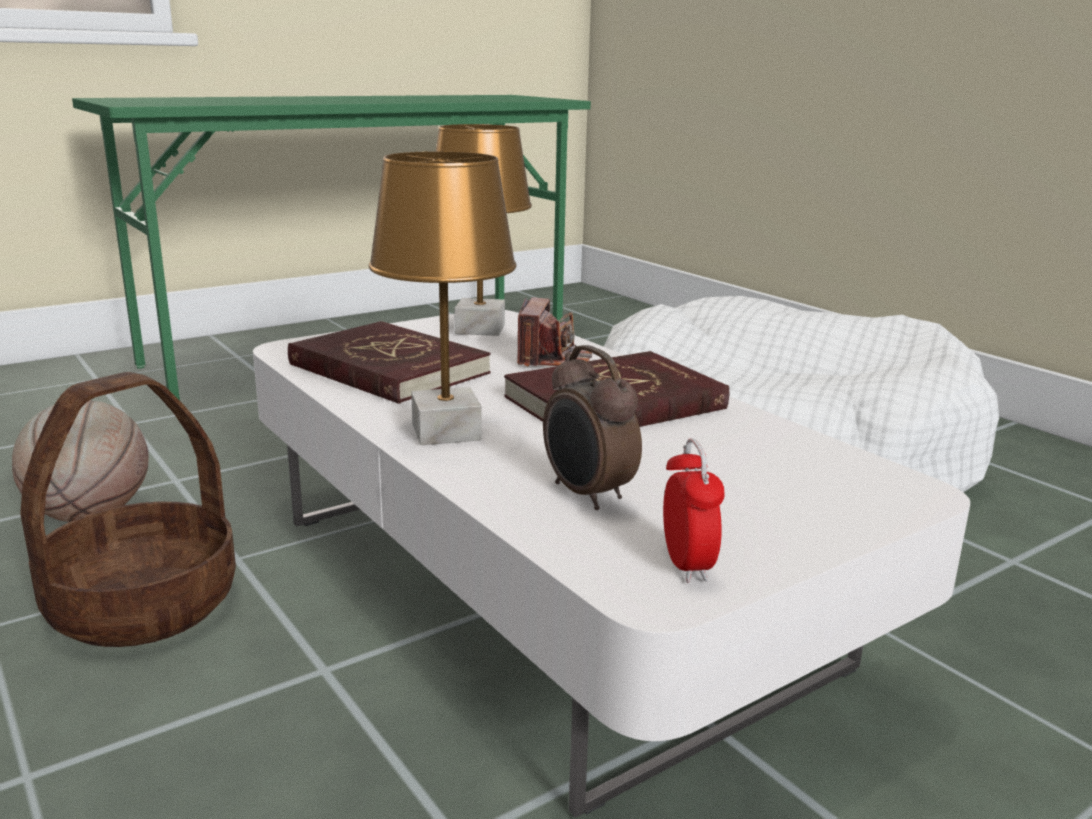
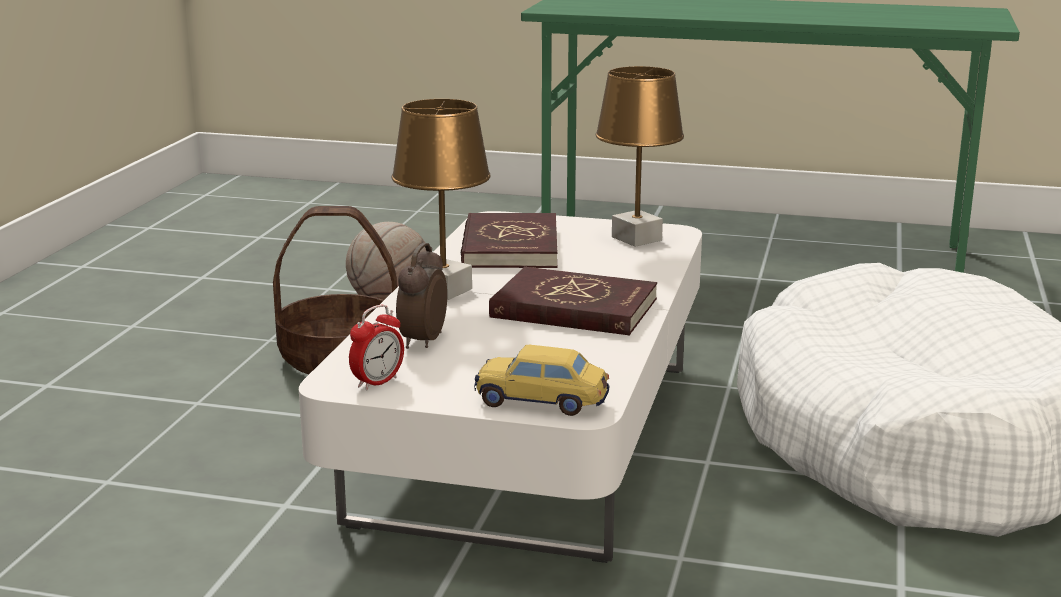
camera: 50 degrees right, 0 degrees up
(554, 359) = (623, 272): camera -> none
(866, 501) = (541, 402): none -> toy car

